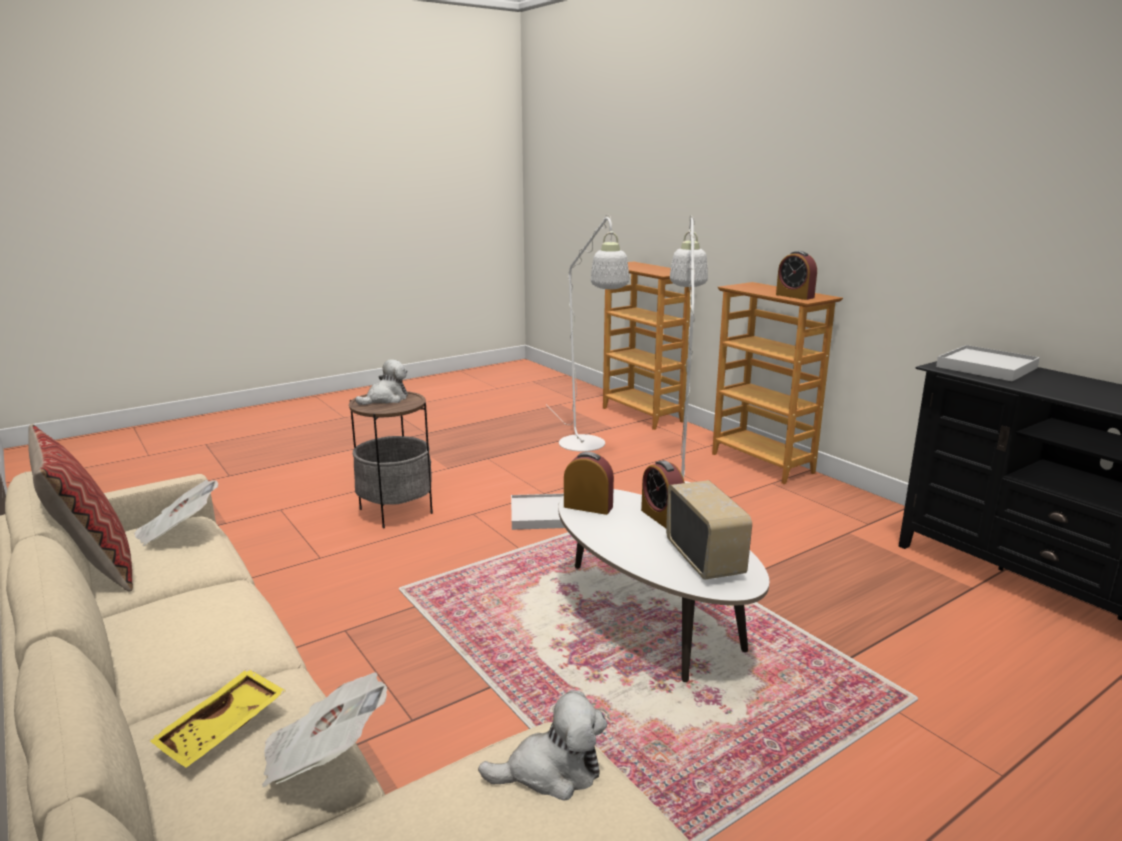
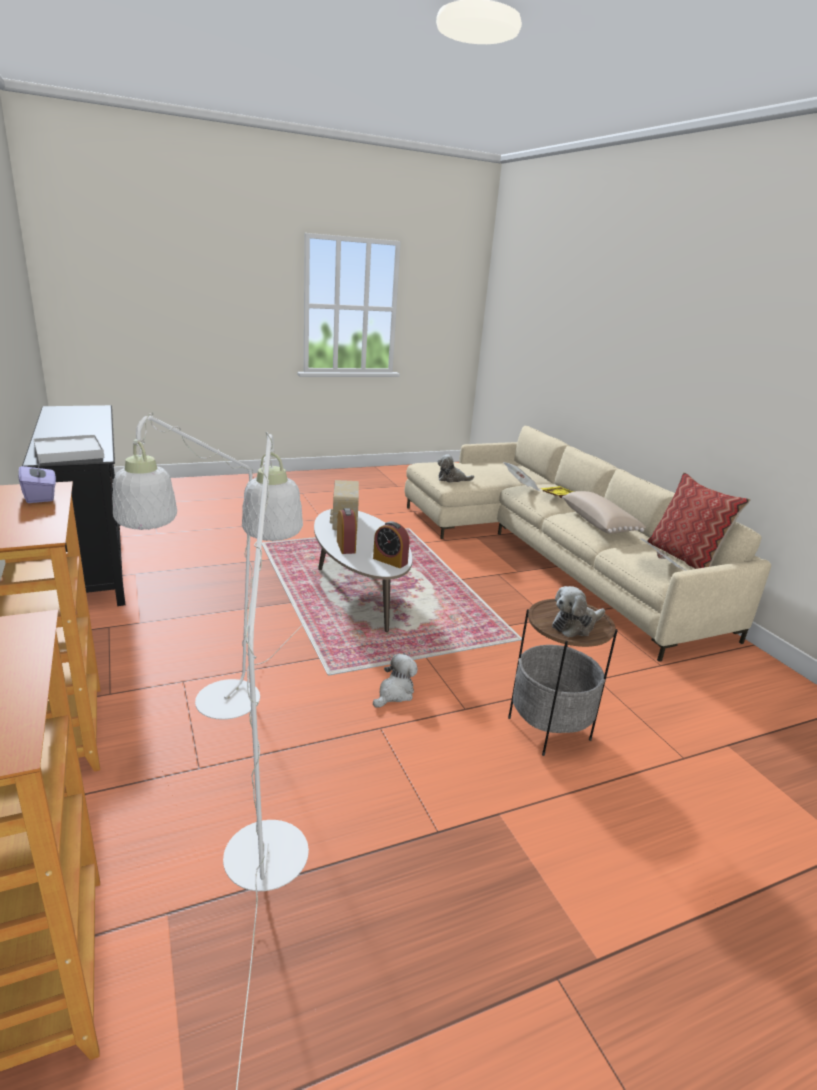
camera: 170 degrees left, 5 degrees up
(188, 627) = (599, 523): none -> beige pillow
(541, 515) = (395, 693): white tray -> plush toy
(794, 296) = (40, 496): alarm clock -> purple tissue box

